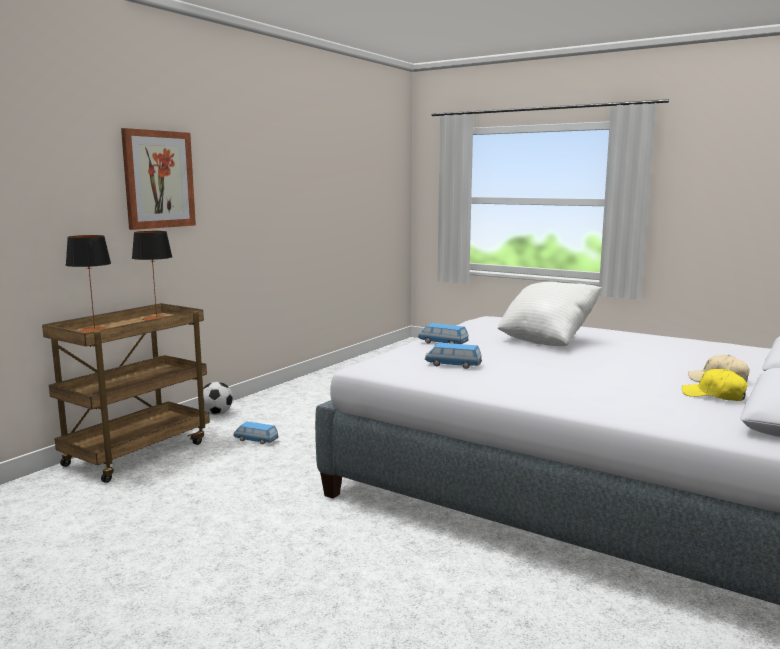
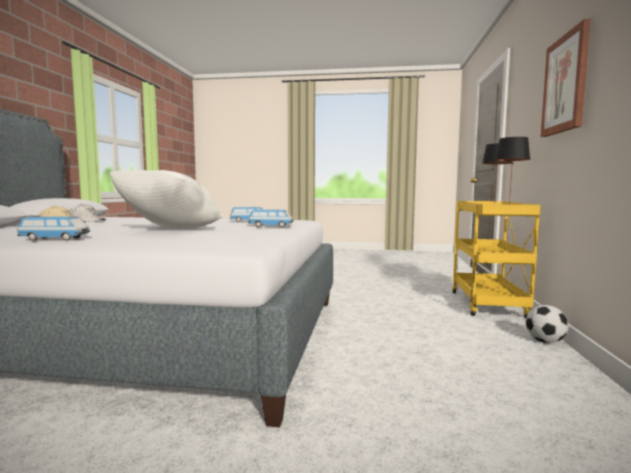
camera: 155 degrees right, 5 degrees down
(137, 452) = (488, 305): brown cart -> yellow cart
(255, 440) = (442, 324): toy car -> toy car (55, 239)
(714, 396) = (86, 221): yellow cap -> white cap

